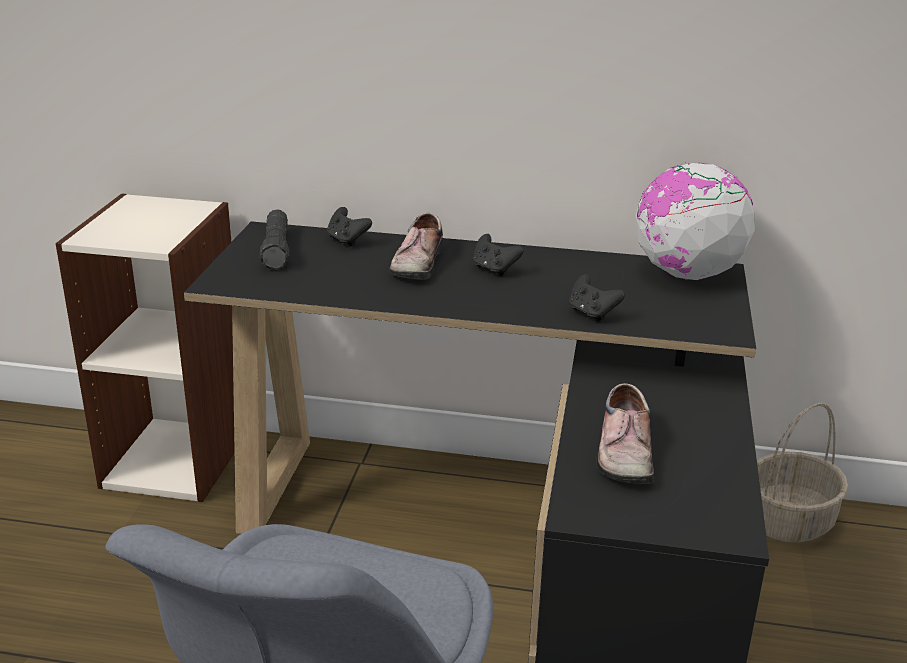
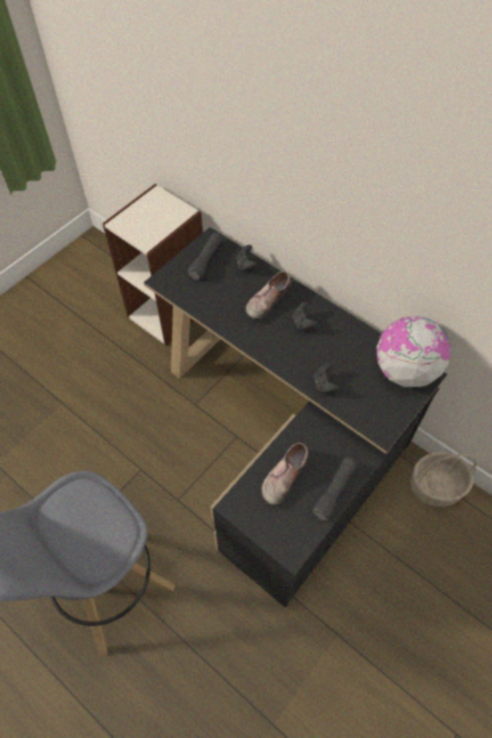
camera: 30 degrees right, 30 degrees up
(717, 442) = (334, 491): none -> black flashlight

